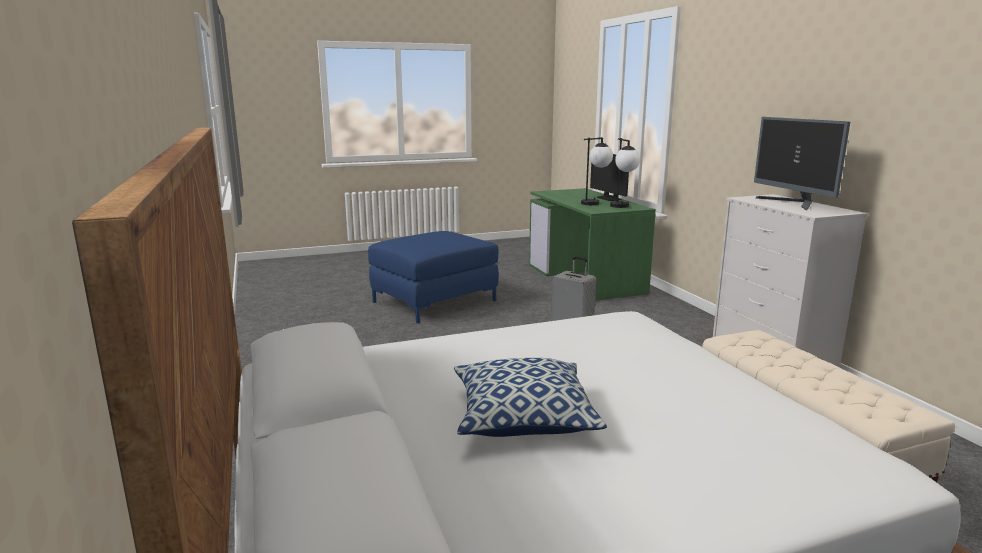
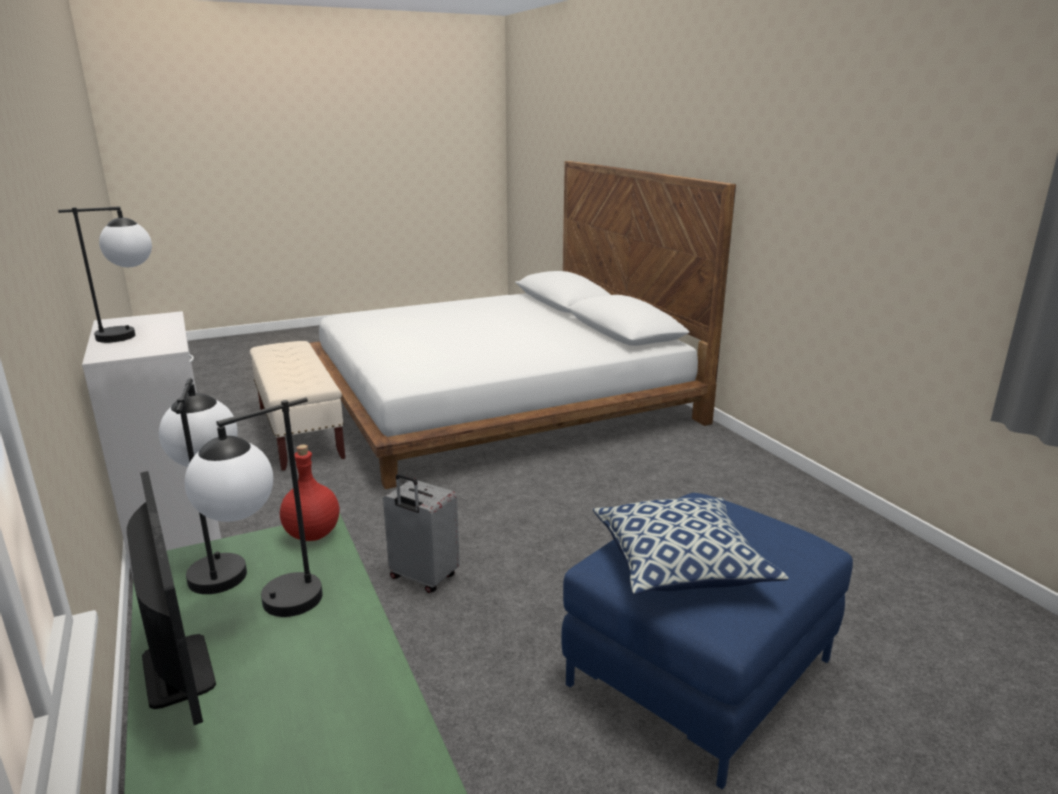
camera: 175 degrees right, 5 degrees up
(522, 417) = (501, 325): pillow -> pillow (681, 565)
(596, 210) = (313, 534): none -> red bottle
(793, 203) = (132, 335): monitor -> table lamp

